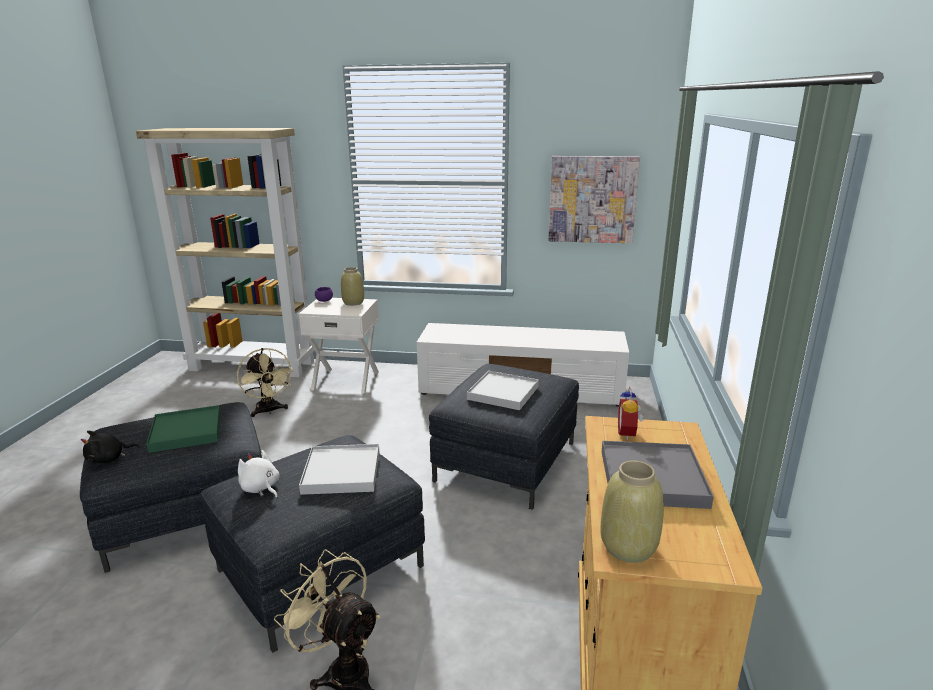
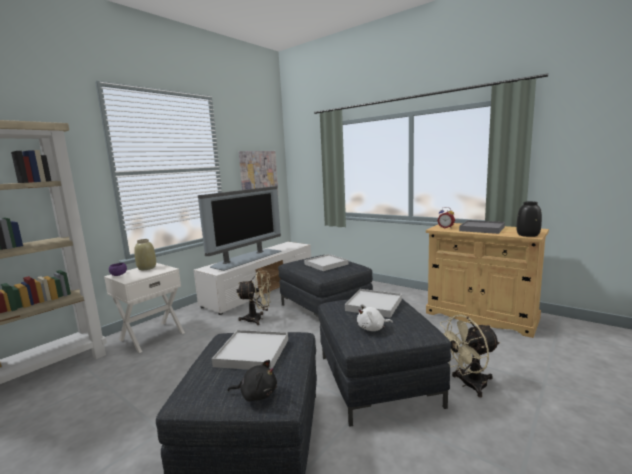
camera: 60 degrees left, 10 degrees down
(109, 459) = (257, 394): black plush toy -> black plush toy turned 75 degrees counterclockwise
(186, 432) = (253, 353): green tray -> white tray
(269, 411) = (140, 377): beige fan -> beige fan (258, 319)
(499, 334) = (246, 258): none -> television
(627, 547) = (527, 235): beige vase -> black vase

